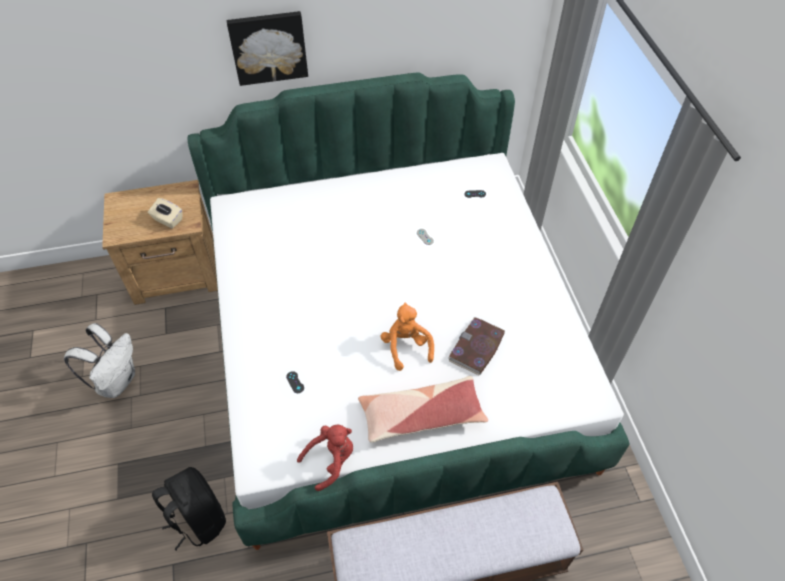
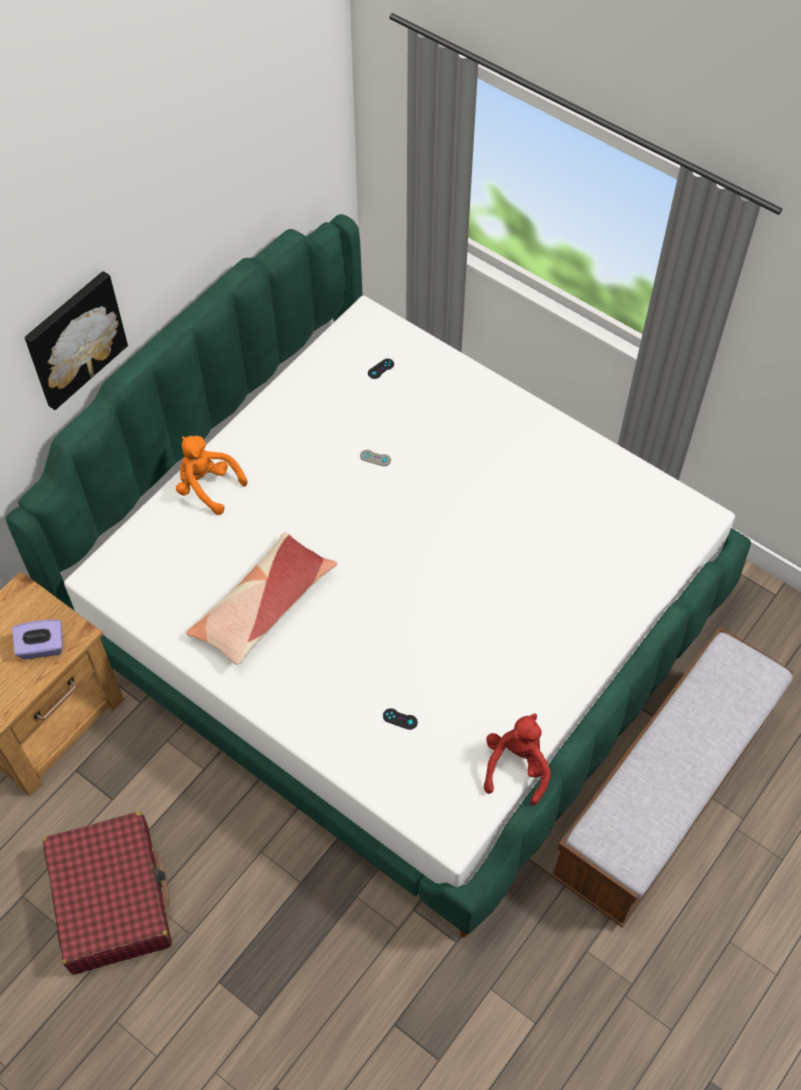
camera: 40 degrees left, 5 degrees up
(117, 381) = (112, 898): white backpack -> red suitcase
(168, 220) = (42, 647): beige tissue box -> purple tissue box
(198, 519) = (373, 960): black backpack -> none
(406, 347) = (476, 596): orange plush toy -> orange plush toy (207, 487)
(421, 415) = (558, 655): pillow -> pillow (263, 606)
(476, 348) = (546, 545): book -> none

